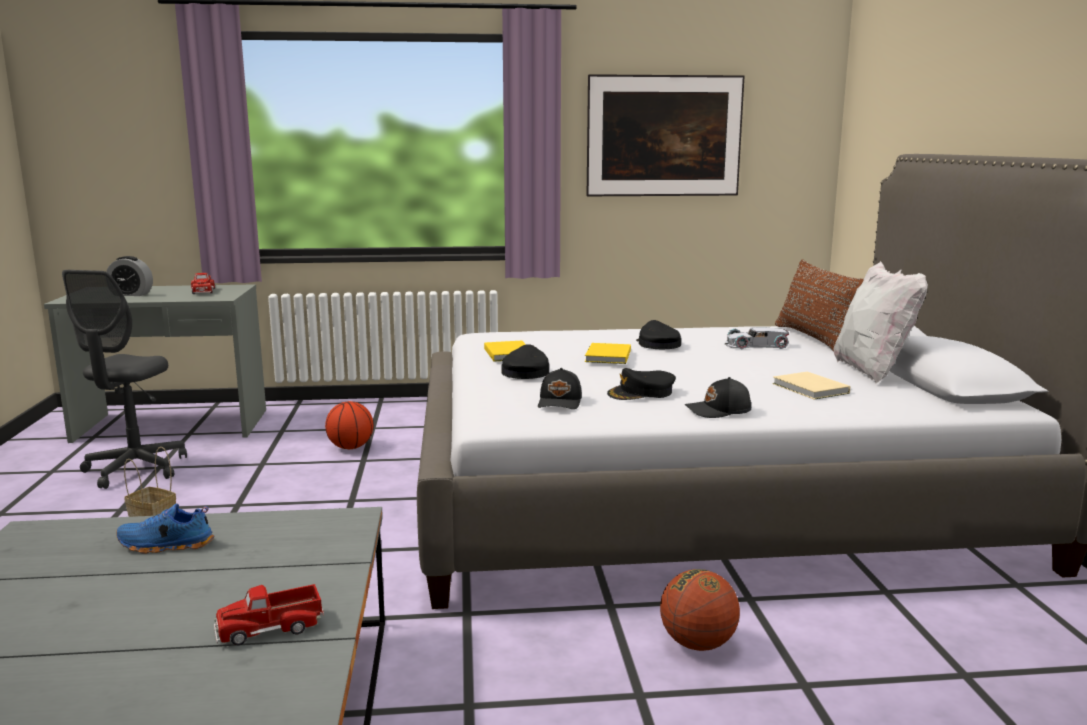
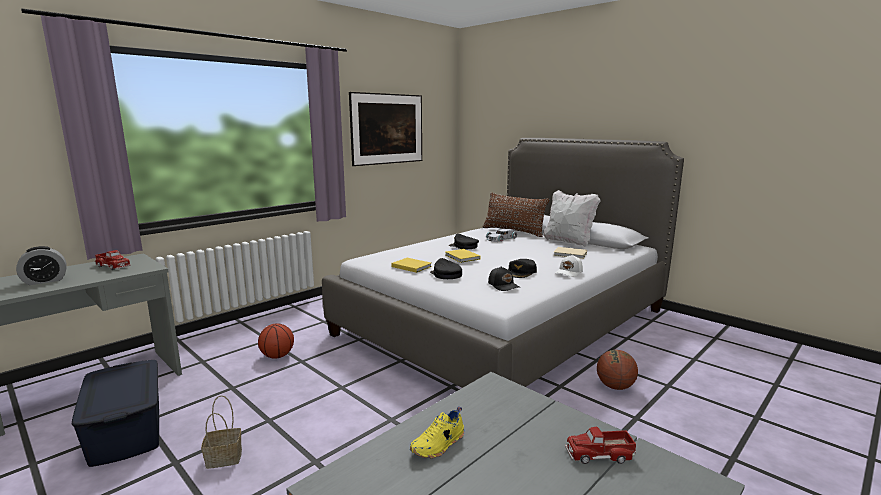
camera: 40 degrees left, 0 degrees up
(135, 469) = (126, 430): grey office chair -> blue storage box
(165, 545) = (439, 445): blue shoe -> yellow shoe
(270, 627) = (599, 454): toy truck -> toy truck turned 60 degrees clockwise
(719, 411) = (569, 272): black cap -> white cap

